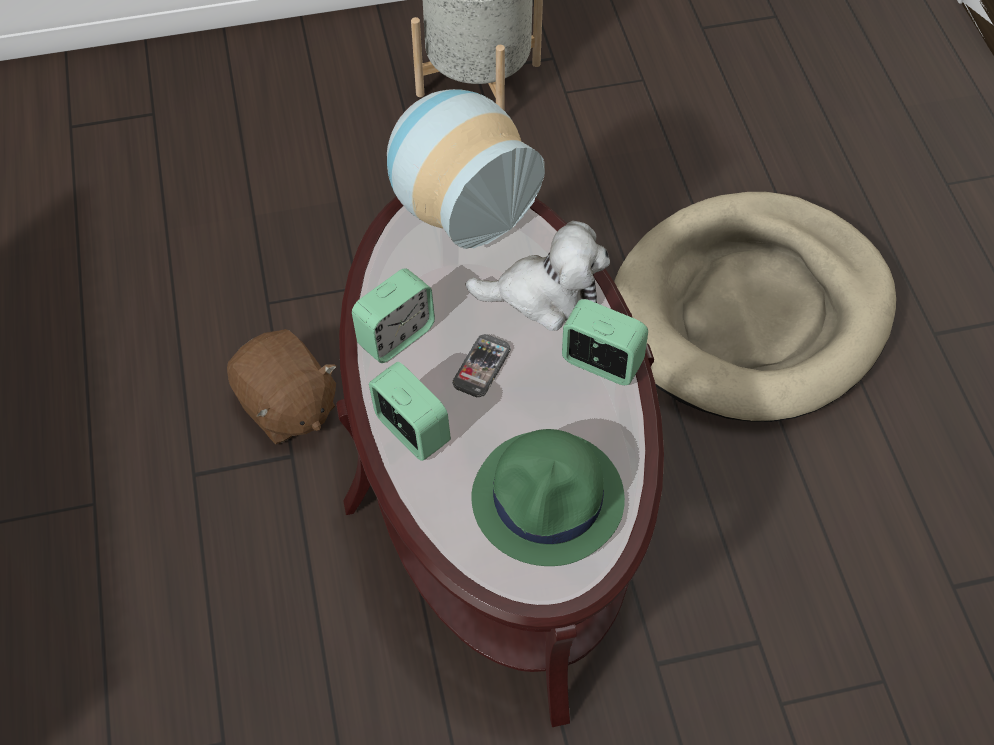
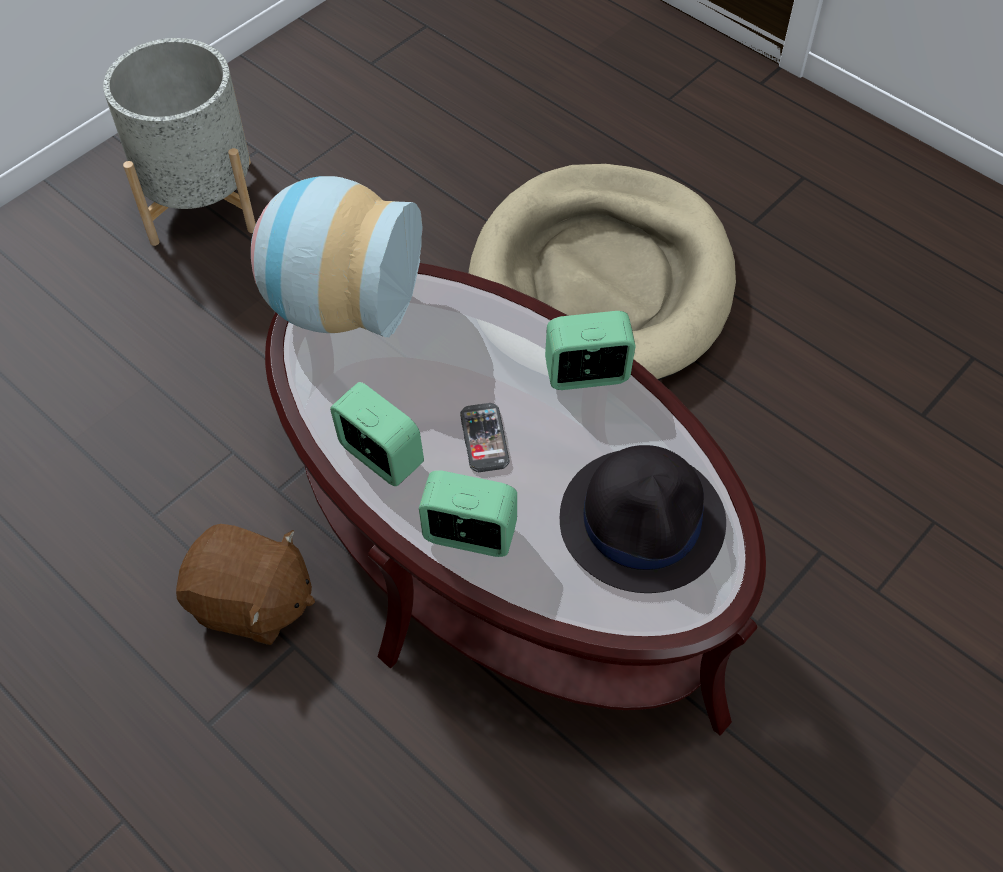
camera: 35 degrees left, 0 degrees up
(396, 336) = (380, 456): alarm clock -> alarm clock turned 60 degrees counterclockwise
(545, 295) = (488, 342): plush toy -> none
(549, 499) = (643, 520): green hat -> black hat

